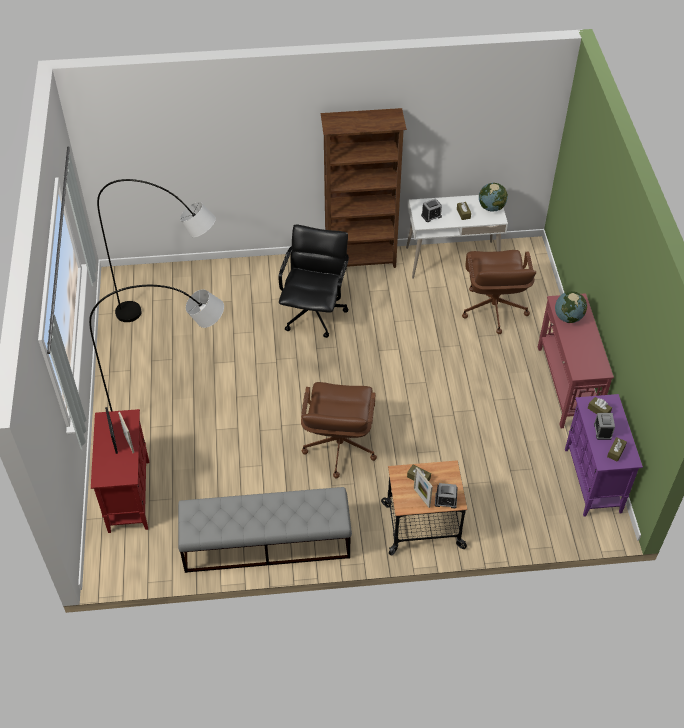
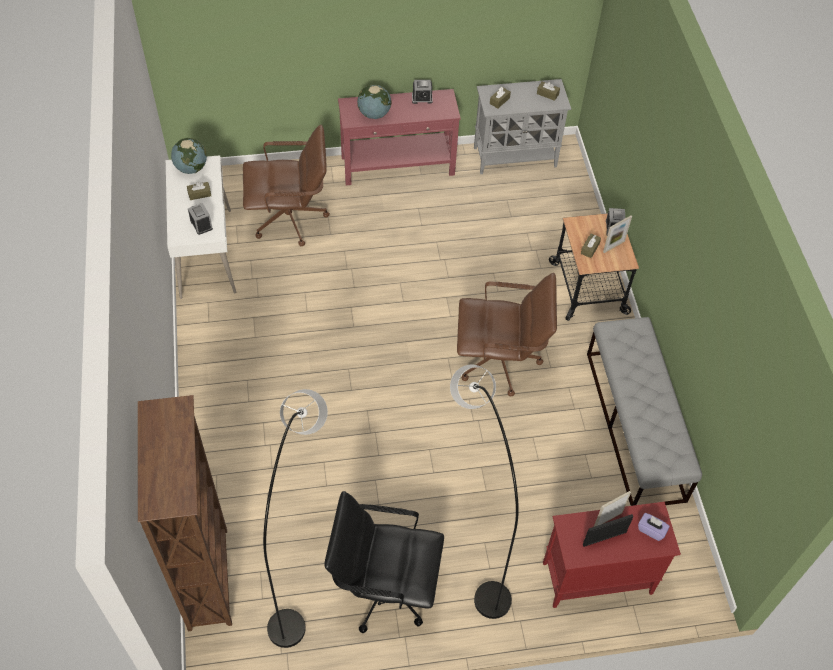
camera: 95 degrees left, 5 degrees up
(114, 470) = (651, 530): none -> purple tissue box
(314, 313) = (292, 394): black office chair -> black office chair (384, 588)
(361, 260) = (199, 346): brown bookcase -> brown bookcase (209, 578)
(593, 481) = (515, 157): purple cabinet -> grey cabinet
(602, 431) = (524, 100): alarm clock -> alarm clock (422, 98)

